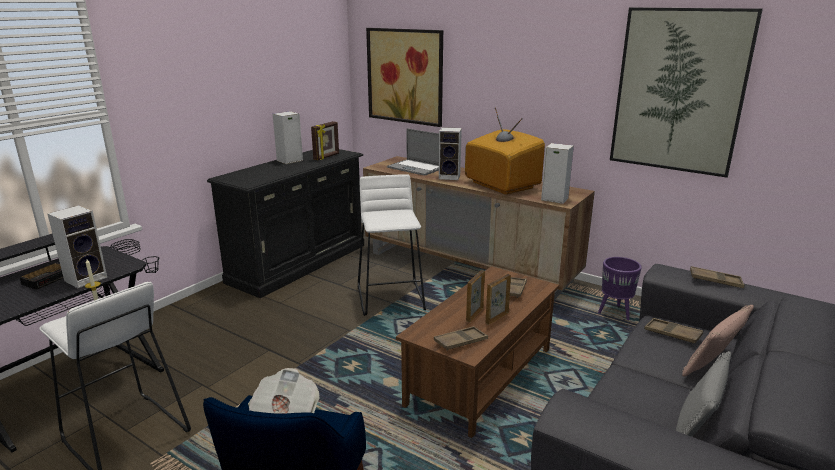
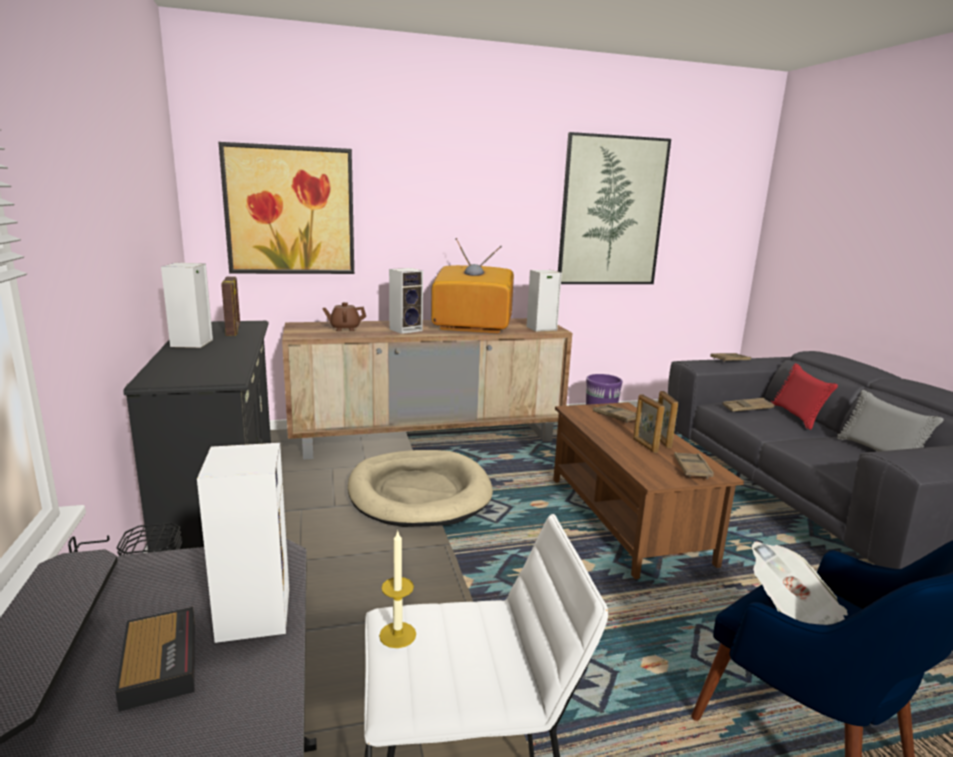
camera: 50 degrees left, 5 degrees down
(391, 297) = (419, 493): white stool -> beige dog bed
(415, 168) = (345, 329): laptop -> brown teapot
(712, 363) = (797, 417): beige pillow -> red pillow

